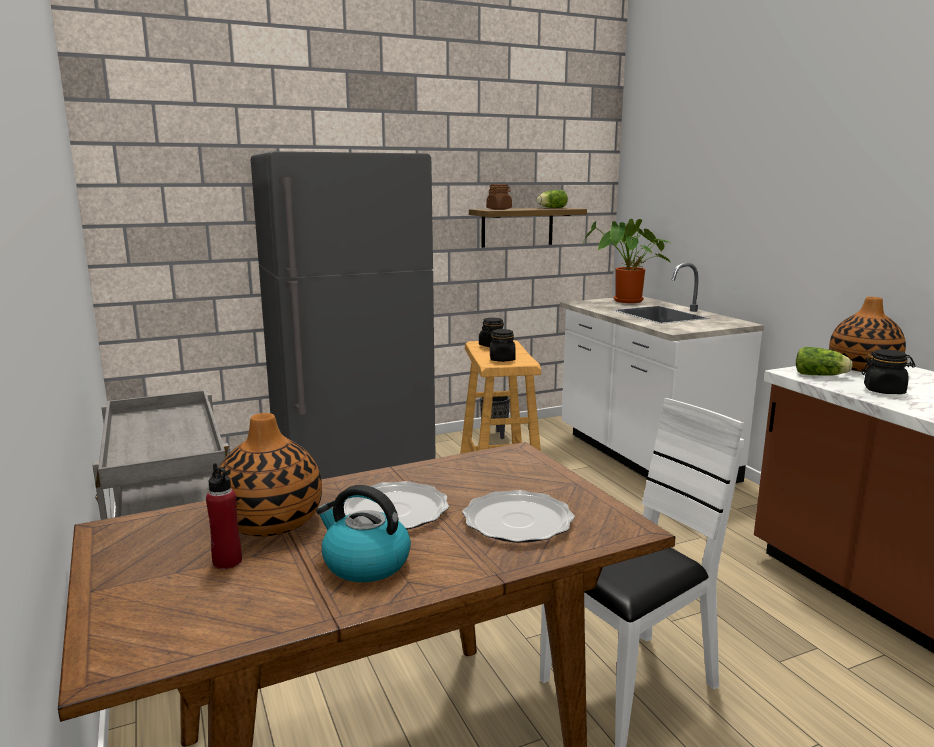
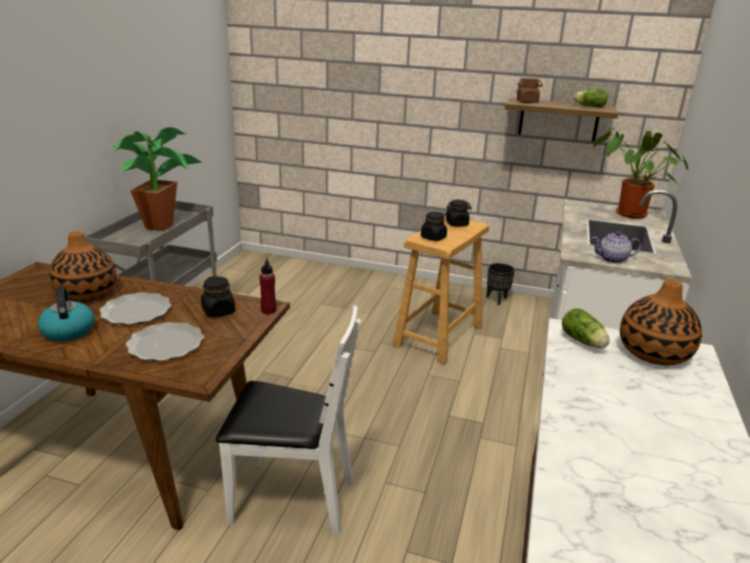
camera: 40 degrees right, 10 degrees up
(168, 430) = (164, 225): none -> potted plant
(227, 561) = (36, 303): red bottle -> red bottle (268, 310)
(353, 469) = (364, 287): grey fridge -> none
(699, 327) = (613, 259): none -> teapot
(884, 391) = (595, 378): black jar -> black jar (218, 311)

